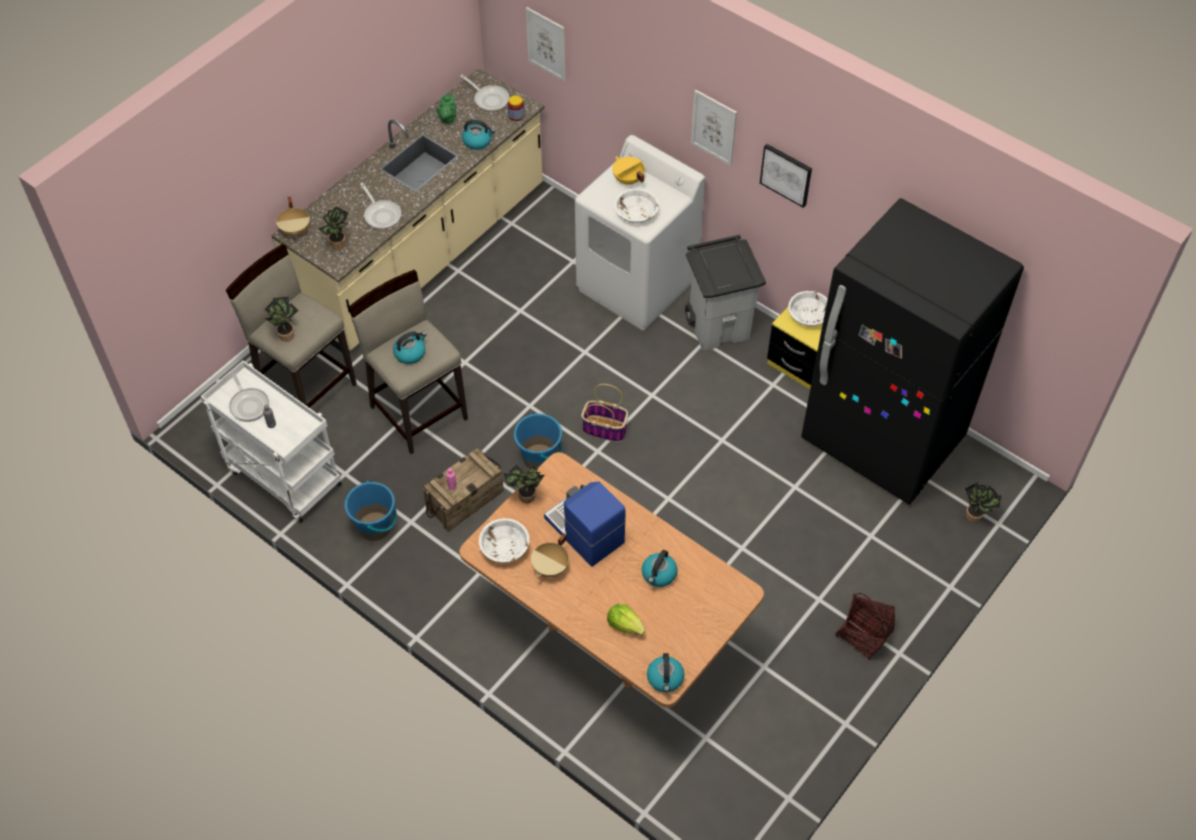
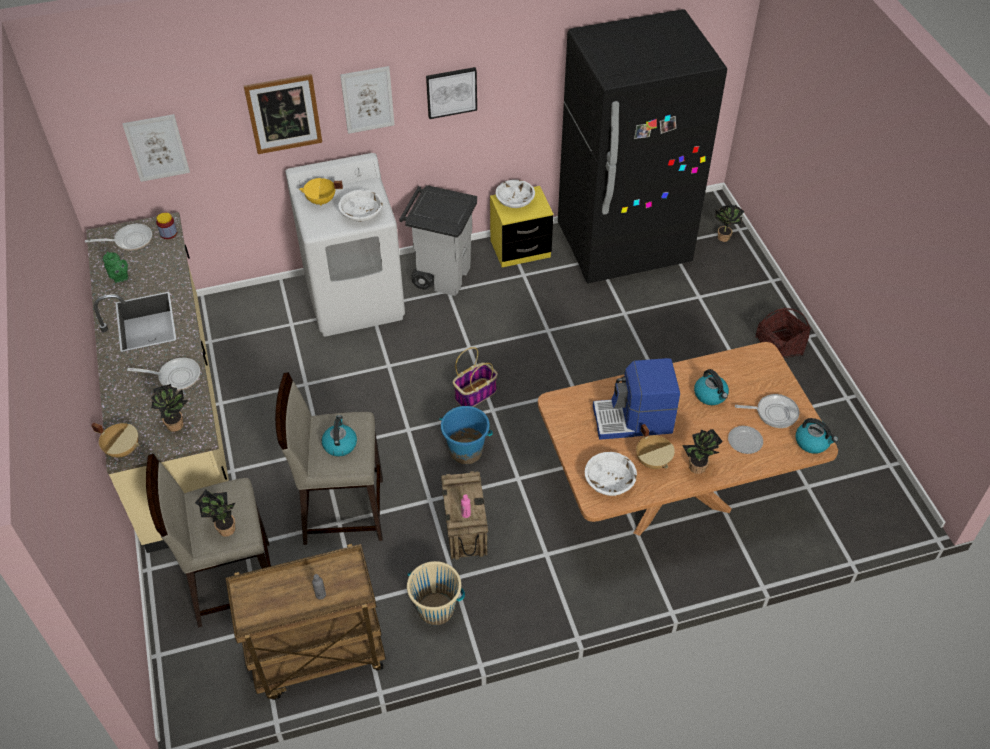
camera: 55 degrees left, 5 degrees down
(249, 405) = (279, 602): frying pan -> frying pan (774, 413)
(282, 477) = (317, 658): white cart -> brown cart
(375, 526) = (436, 609): blue bucket -> beige bucket
(477, 141) = (168, 271): kettle -> none
(525, 498) = (568, 442): potted plant -> potted plant (697, 469)
(625, 625) = (744, 441): lettuce -> plate
(644, 88) = (283, 114): none -> picture

